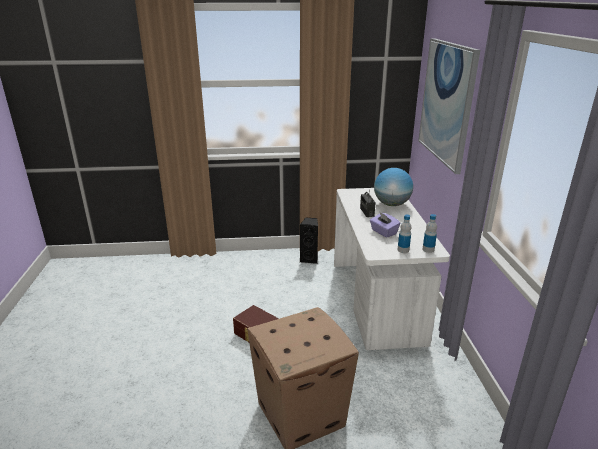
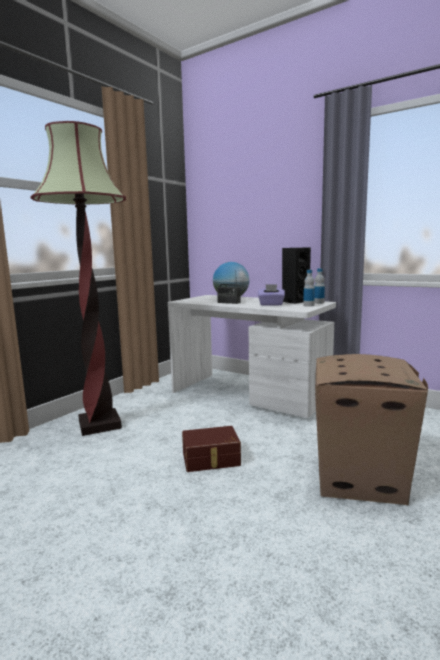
camera: 50 degrees left, 15 degrees down
(253, 269) = (100, 424): none -> floor lamp
(309, 259) = (142, 397): black speaker -> black speaker (294, 301)
(446, 102) = (249, 202): picture -> none

